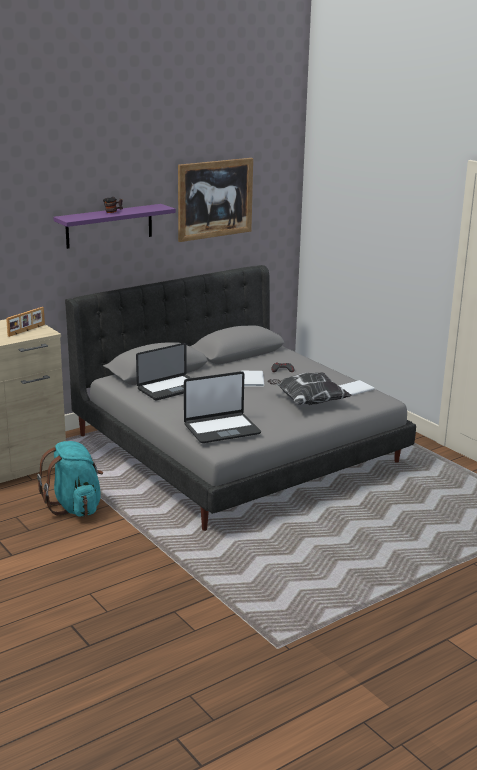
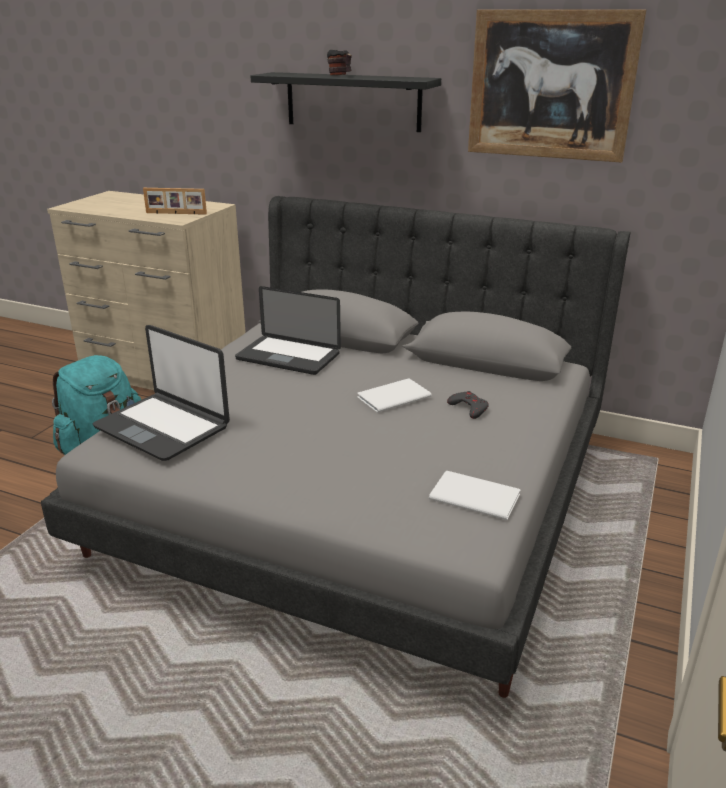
camera: 60 degrees right, 5 degrees up
(109, 226) = (353, 101): purple shelf -> black shelf
(308, 402) = (359, 467): pillow -> none

